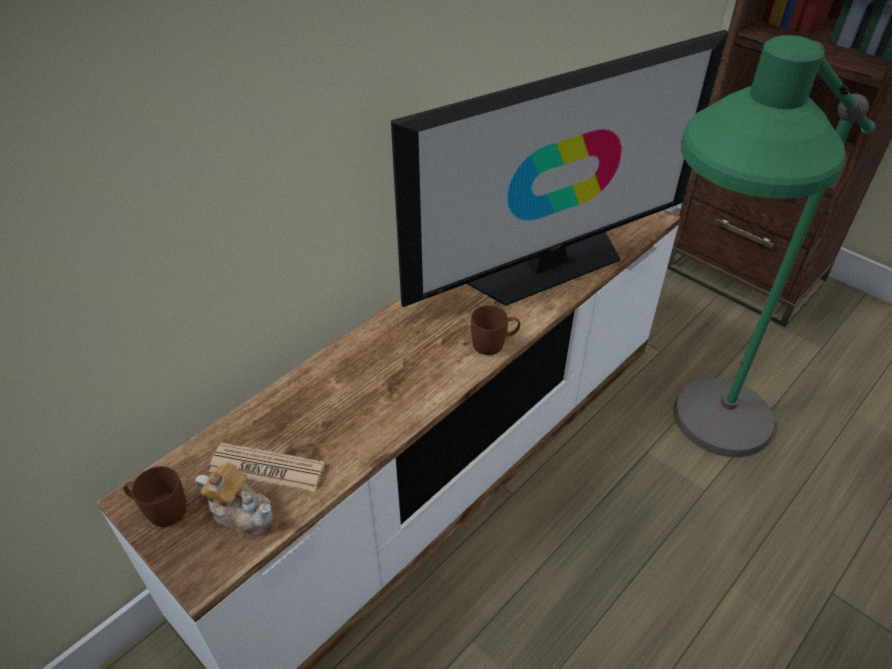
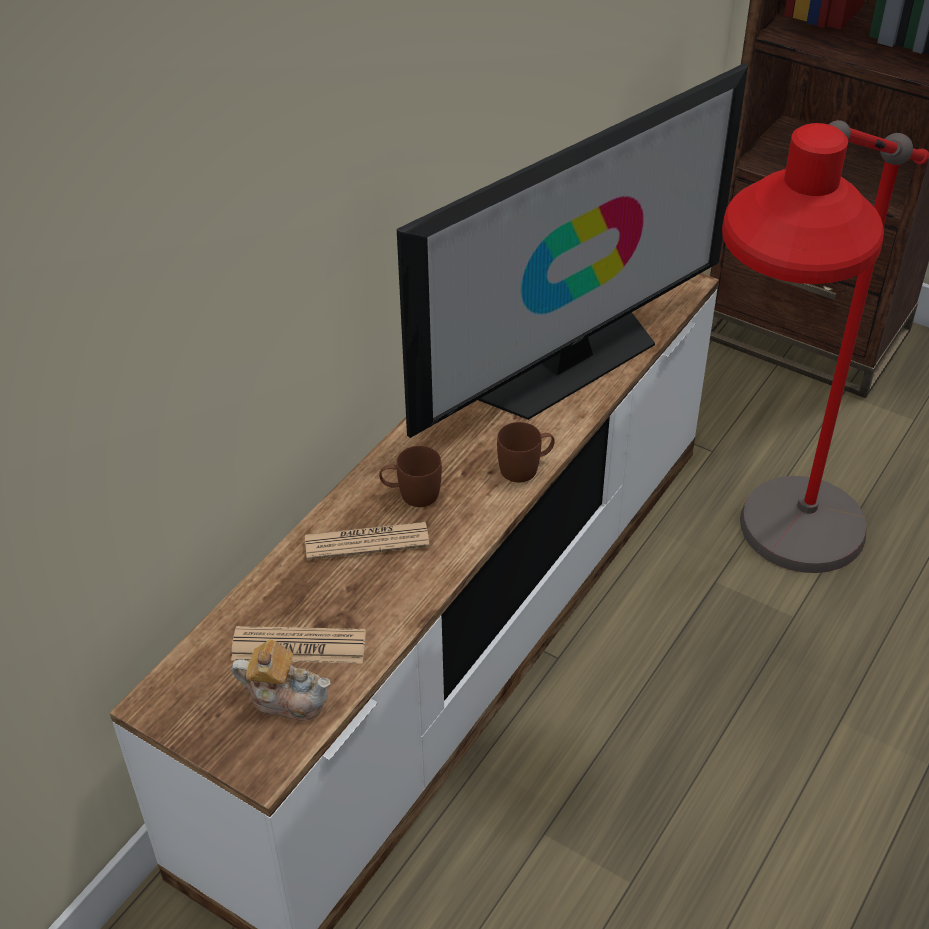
camera: 10 degrees left, 0 degrees up
(160, 509) = (189, 709): brown mug -> brown mug (411, 494)
(350, 386) = (366, 541): none -> newspaper
(688, 460) = (768, 584): green floor lamp -> red floor lamp

